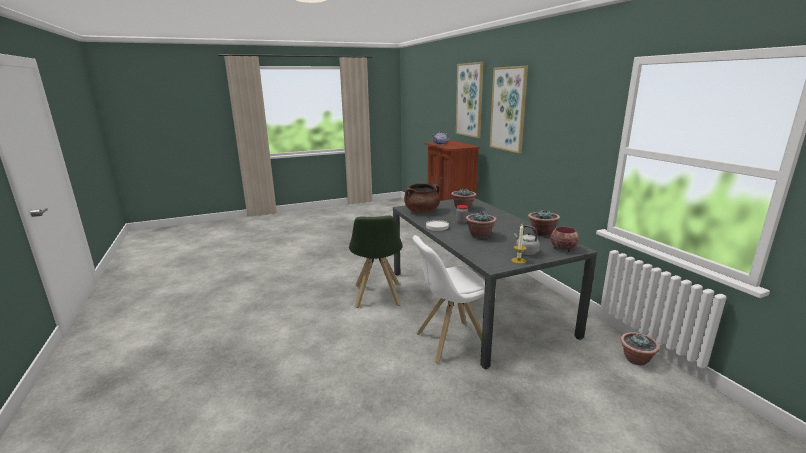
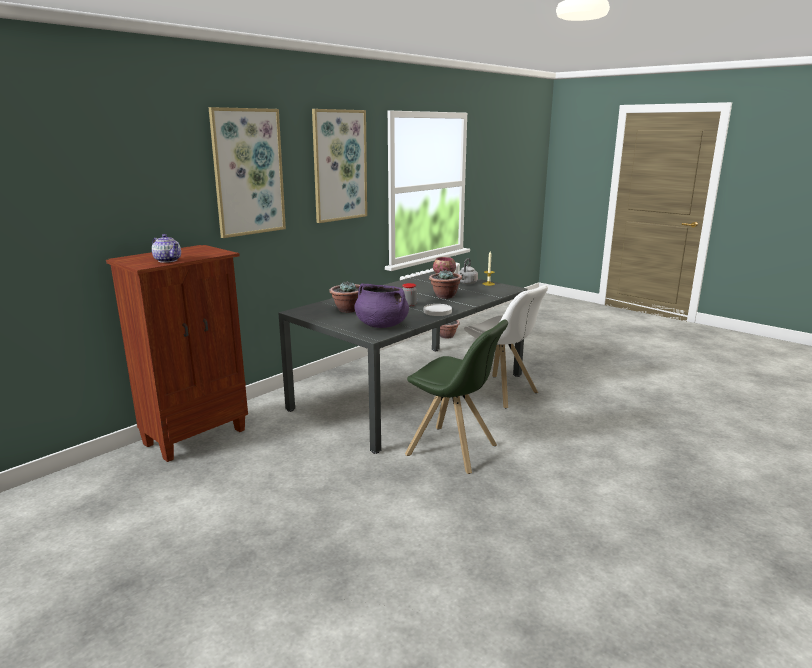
camera: 115 degrees left, 0 degrees up
(377, 295) = (452, 450): green chair -> green chair turned 60 degrees clockwise
(422, 211) = (381, 325): brown cooking pot -> purple cooking pot
(470, 100) = (137, 167): picture -> picture (339, 166)
(542, 233) = (411, 281): potted plant -> none

